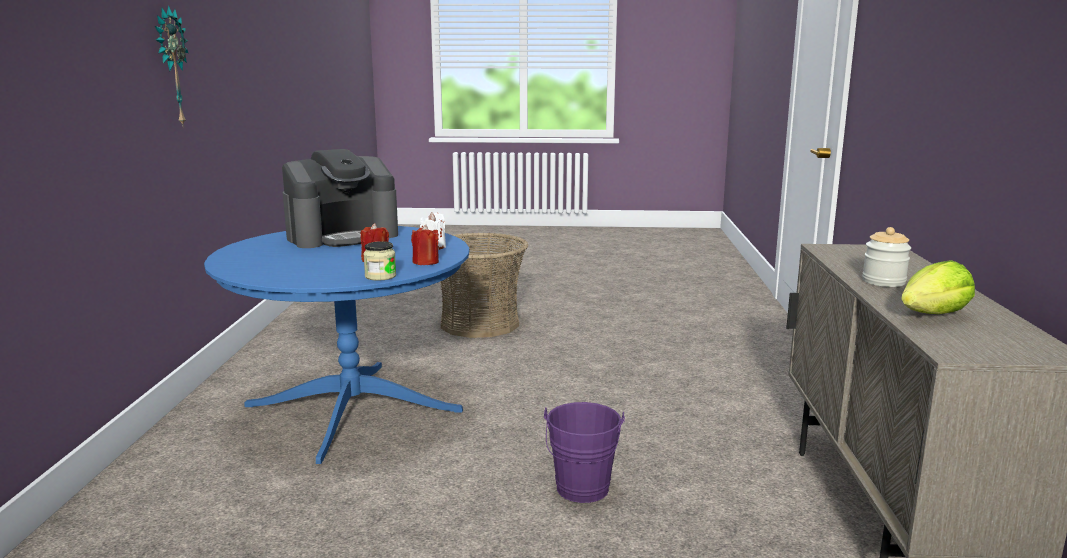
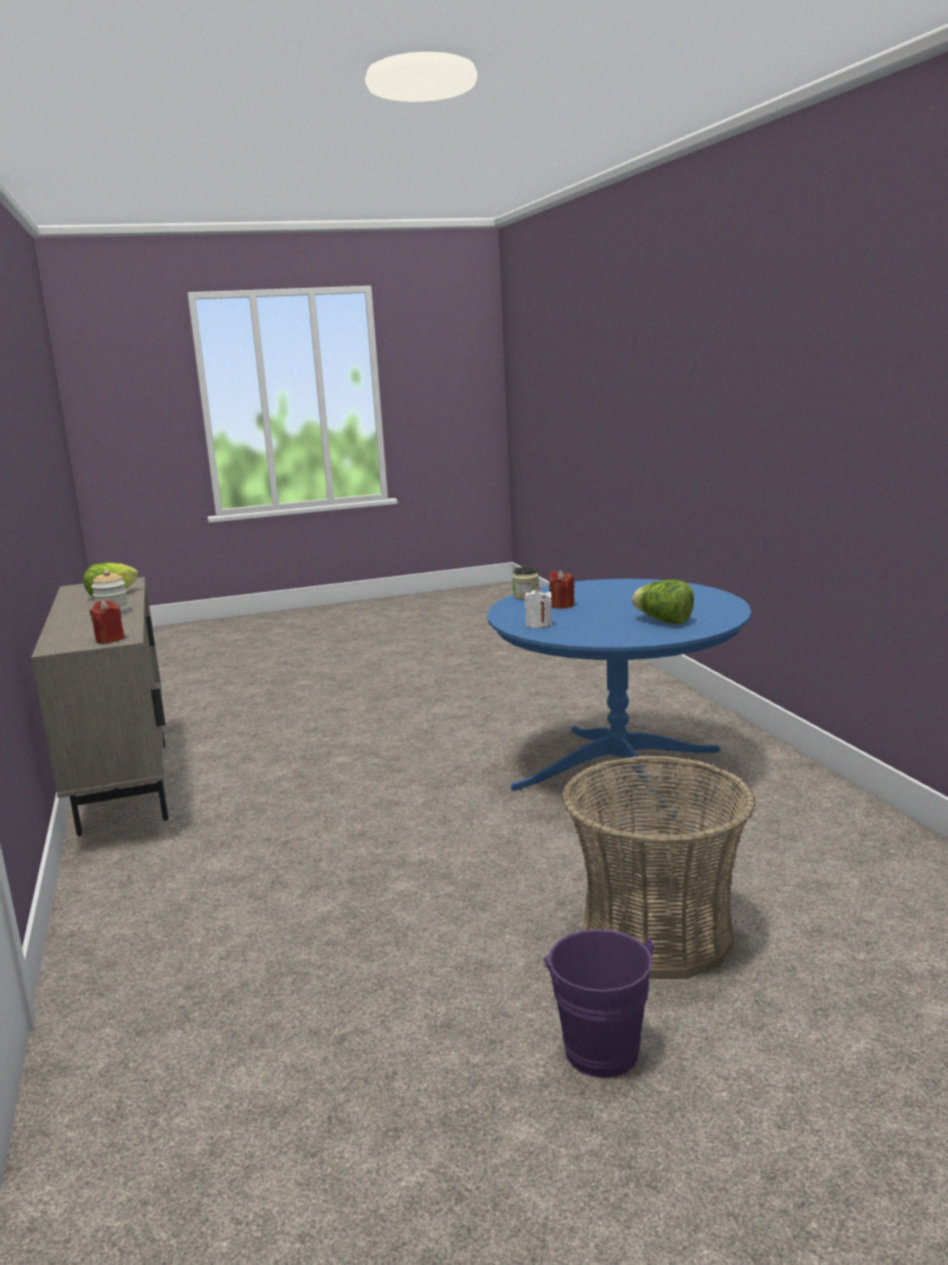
camera: 160 degrees right, 0 degrees up
(170, 67) = (837, 415): wall clock -> none
(343, 236) = (663, 621): coffee machine -> lettuce
(425, 262) = (515, 611): red candle -> red candle (110, 639)
(582, 492) = (358, 755): purple bucket -> purple bucket (598, 1046)

